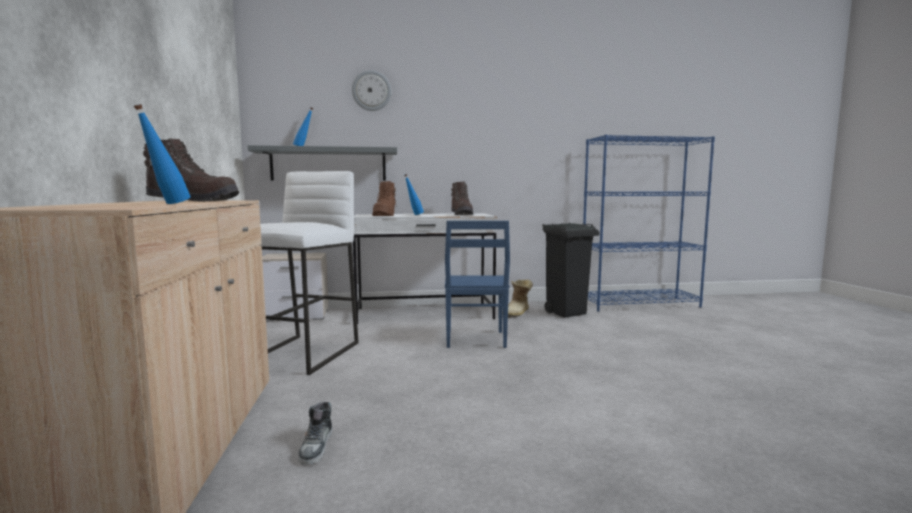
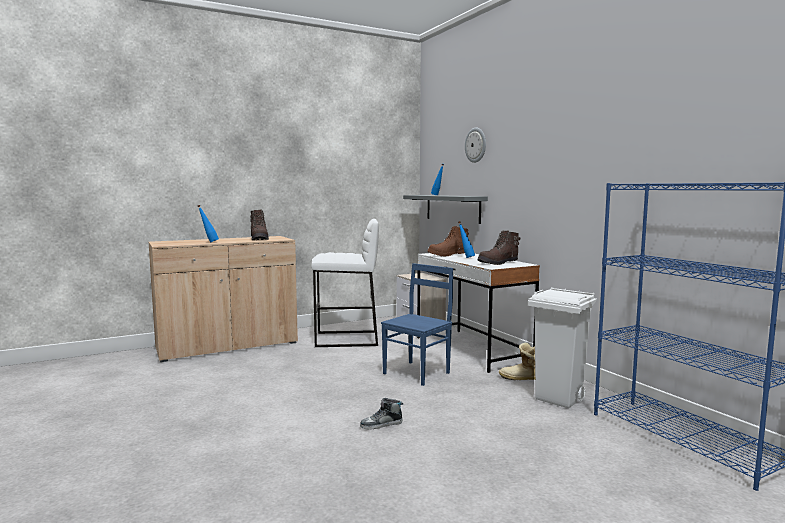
camera: 70 degrees right, 0 degrees up
(317, 447) = (231, 365): shoe -> shoe (381, 424)
(474, 340) = (417, 373): blue chair -> blue chair turned 150 degrees clockwise
(567, 313) = (559, 399): black trash can -> white trash can

